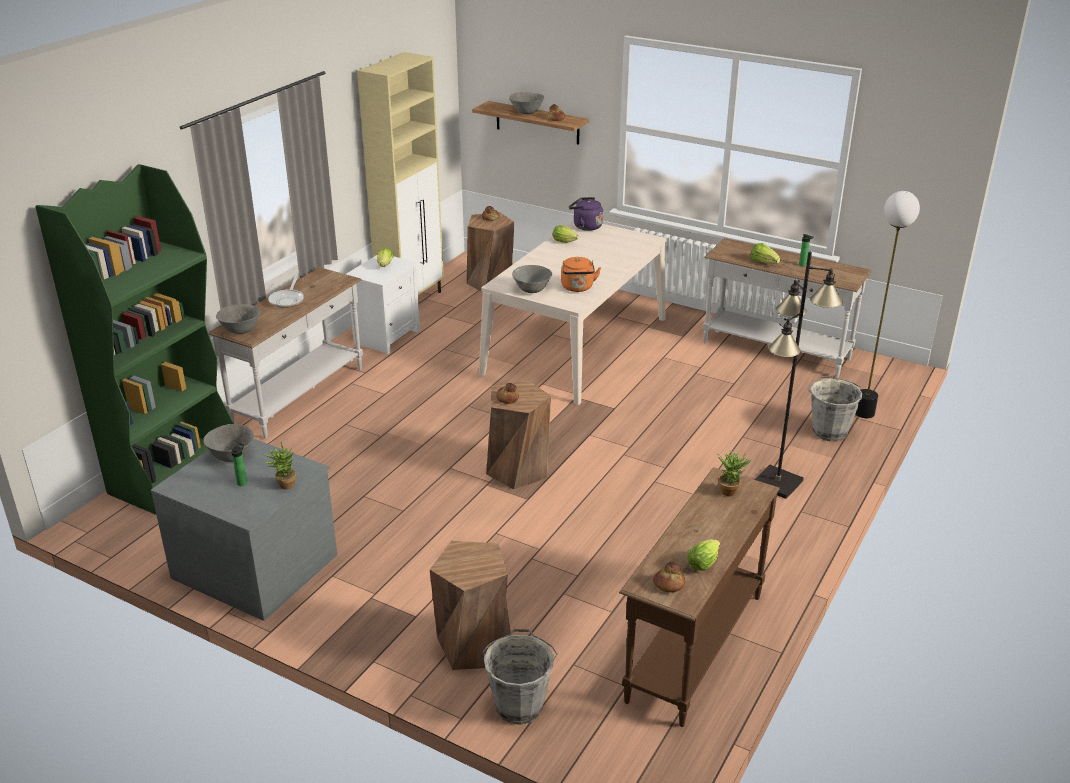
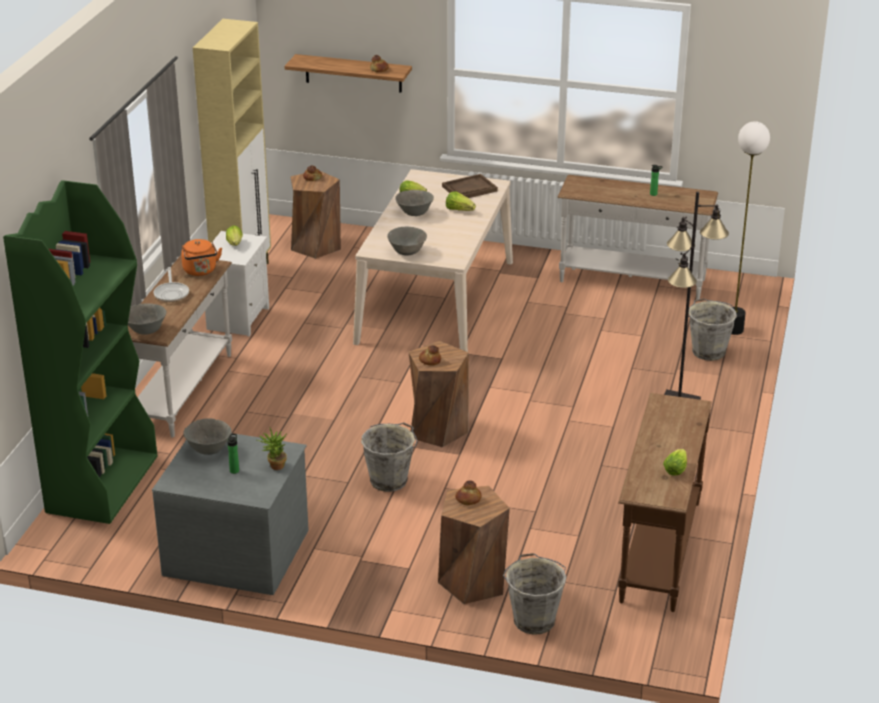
camera: 15 degrees left, 0 degrees up
(445, 515) = (390, 480): none -> grey bucket
(526, 113) = (344, 65): grey bowl -> grey bowl (414, 213)
(577, 288) = (450, 244): orange kettle -> orange kettle (200, 271)
(585, 226) = (425, 177): purple kettle -> none
(622, 240) = (469, 189): none -> brown tray
(668, 584) = (655, 490): bread -> bread (468, 499)
(730, 490) = (673, 409): potted plant -> none
(763, 262) = (616, 196): lettuce -> lettuce (459, 210)

